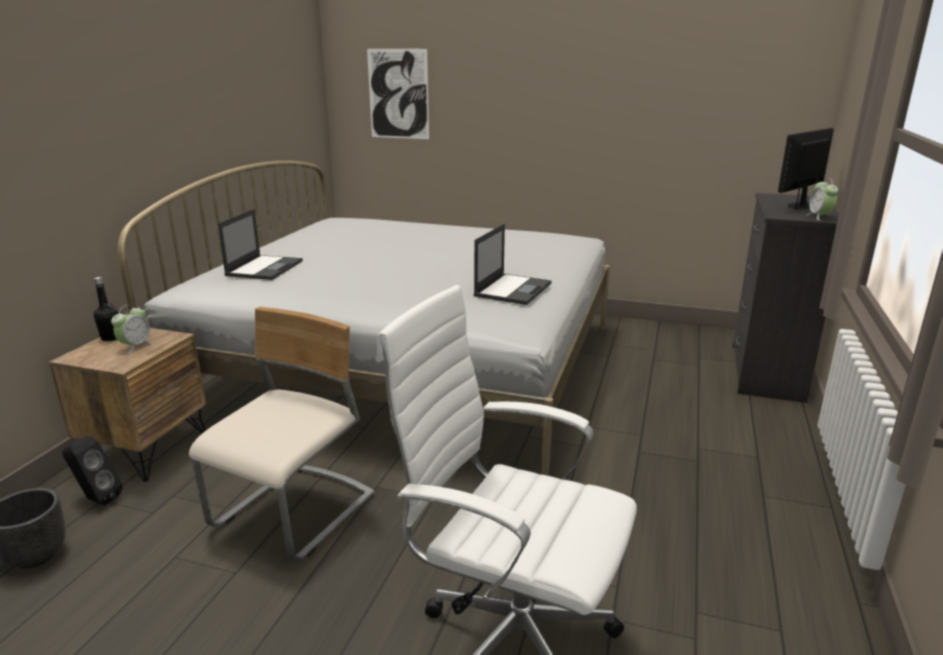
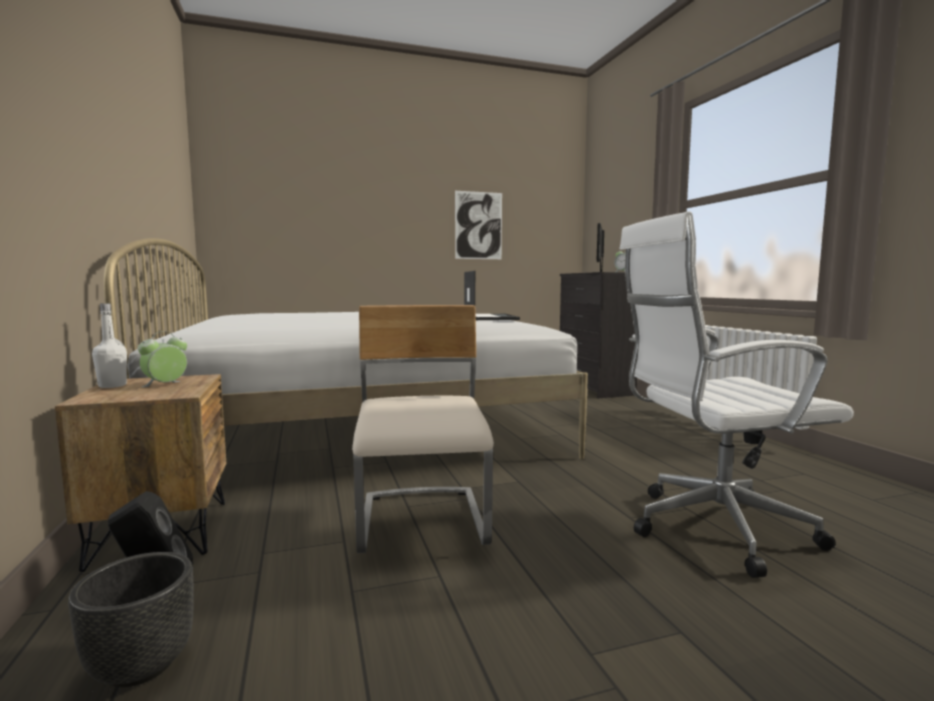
camera: 35 degrees left, 15 degrees down
(111, 338) = (112, 386): black bottle -> white bottle
(135, 346) = (165, 385): alarm clock -> alarm clock turned 135 degrees counterclockwise
(265, 268) = (244, 324): laptop -> none
(398, 94) = (273, 211): picture -> picture (478, 225)

